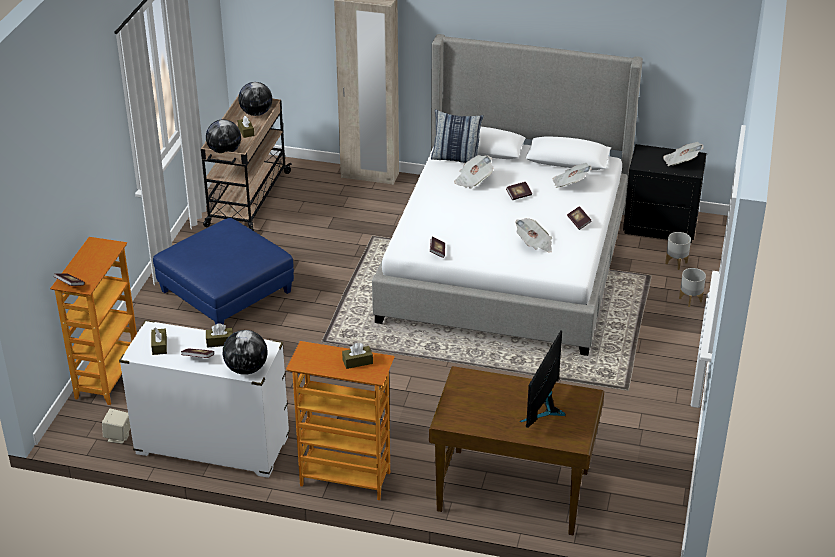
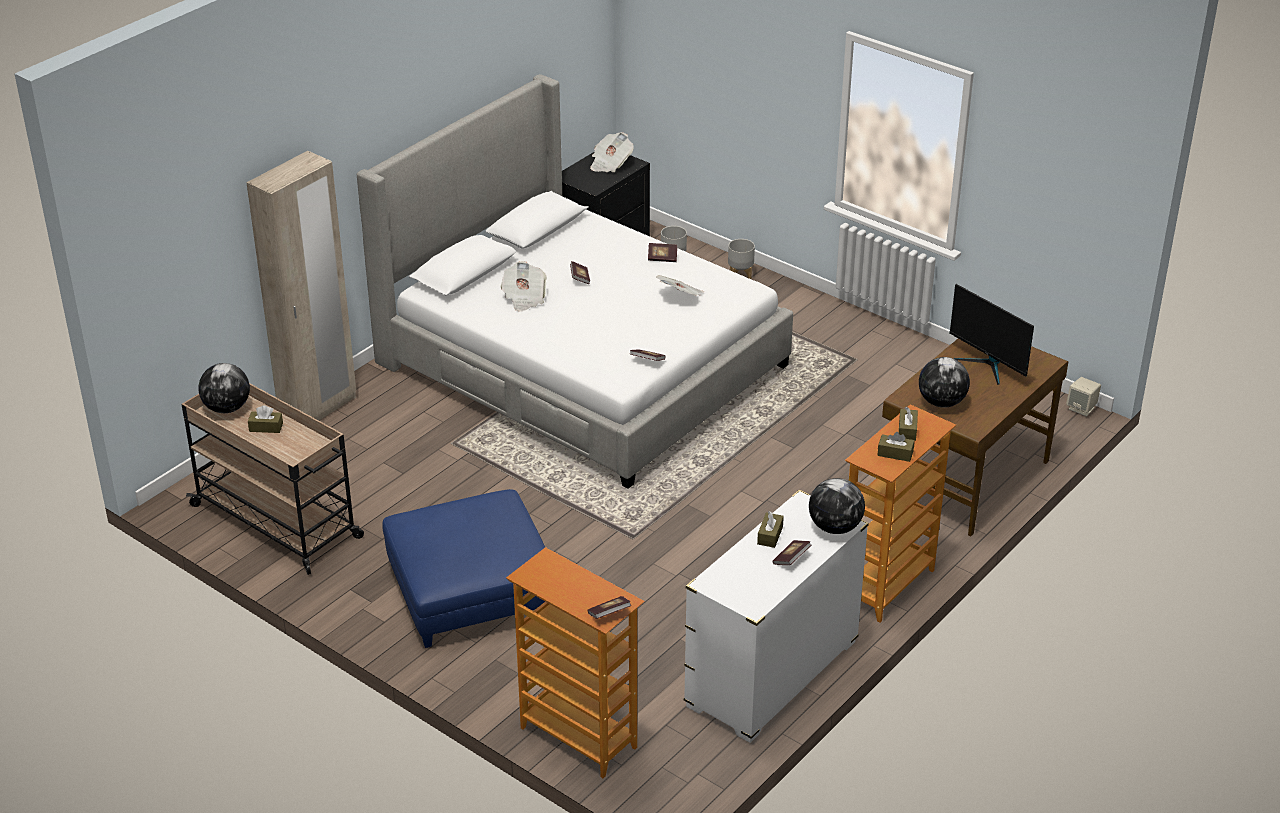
camera: 65 degrees left, 0 degrees up
(118, 437) = (705, 752): beige speaker -> beige speaker (1081, 408)
(159, 346) = (748, 584): brown tissue box -> brown tissue box (895, 453)
(225, 152) = (300, 456): globe -> globe (941, 402)
(456, 158) = (466, 296): pillow -> none
(570, 183) = (584, 241): newspaper -> none

